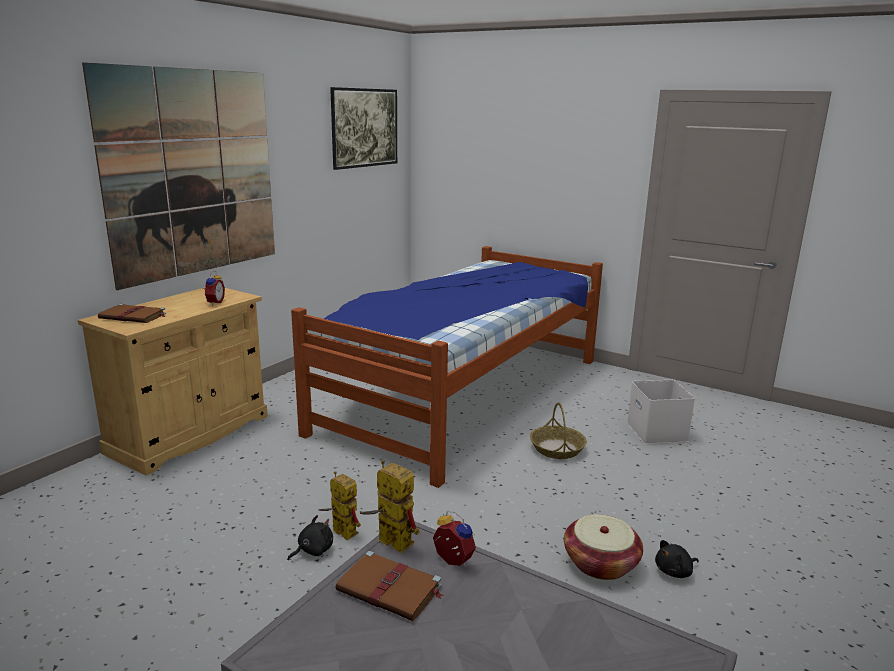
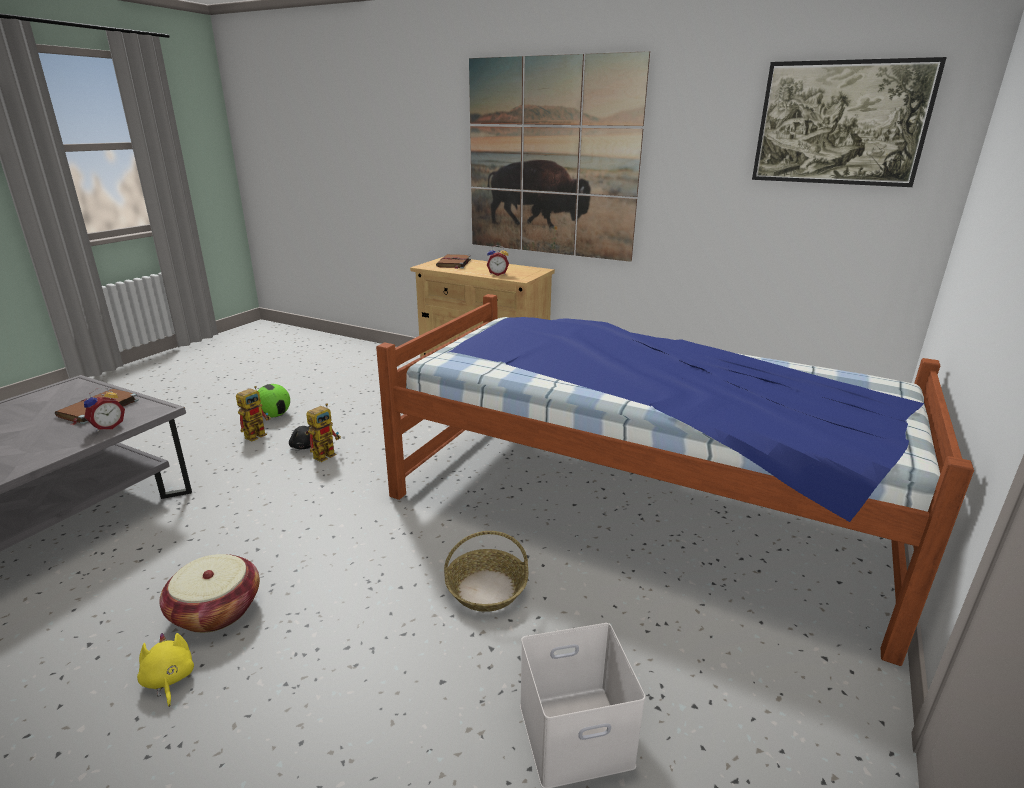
camera: 85 degrees right, 5 degrees up
(199, 590) = (274, 415): none -> football
(388, 540) = (153, 404): toy robot -> toy robot (258, 434)
(675, 571) = (169, 680): black plush toy -> yellow plush toy

